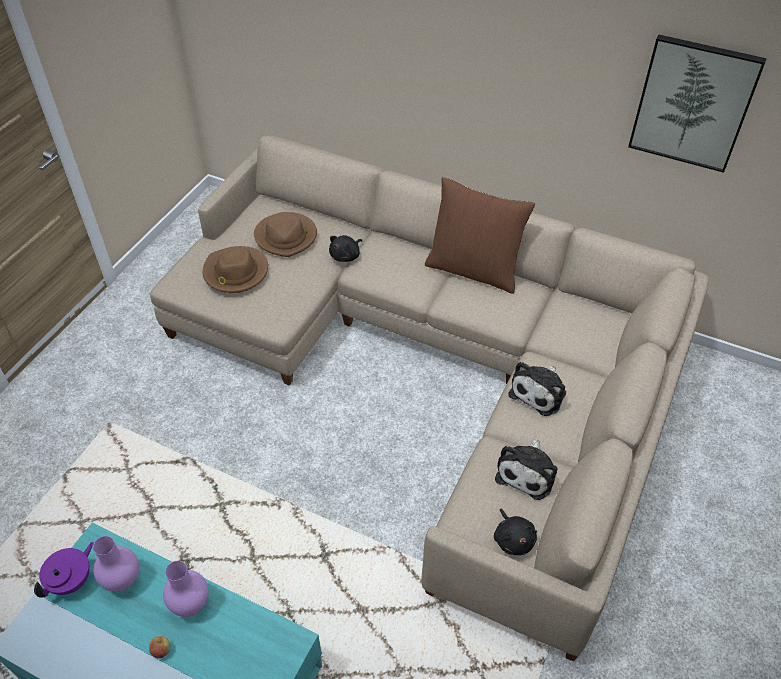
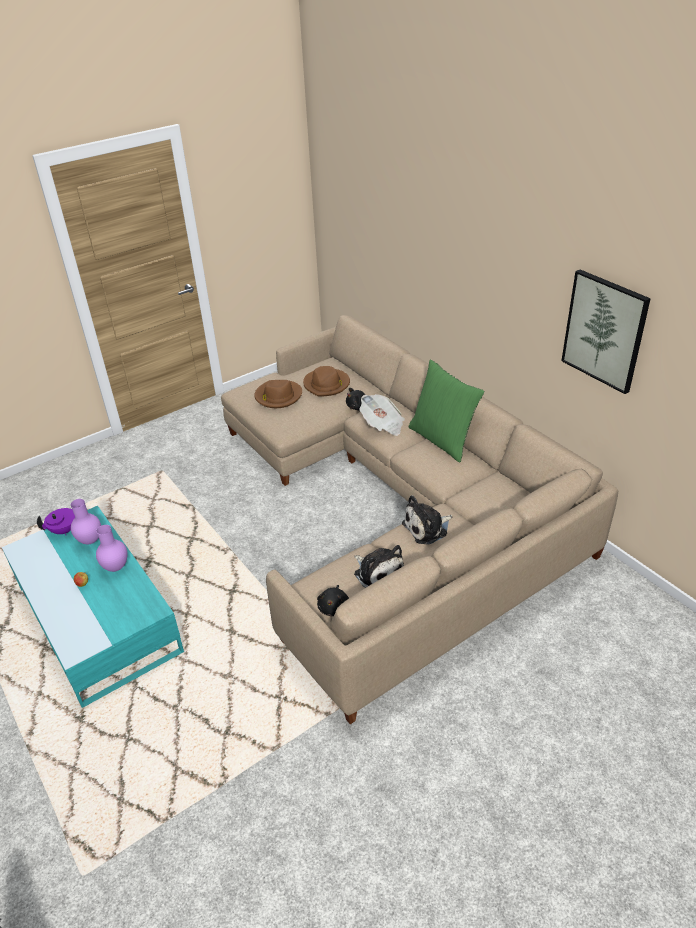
camera: 30 degrees right, 10 degrees down
(393, 272) = (382, 425): none -> newspaper
(474, 269) = (443, 439): brown pillow -> green pillow
(527, 472) = (377, 573): plush toy -> plush toy turned 90 degrees counterclockwise

